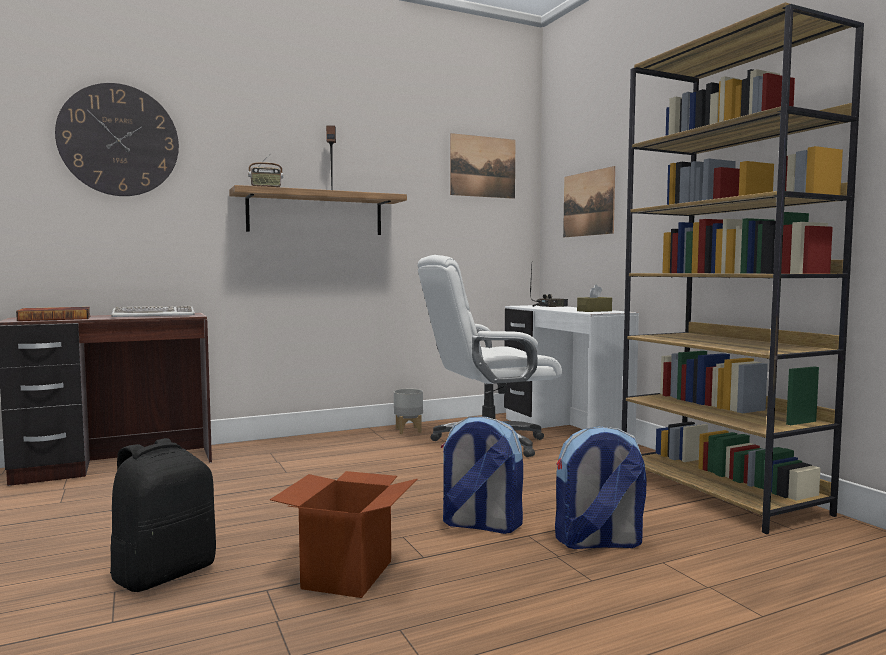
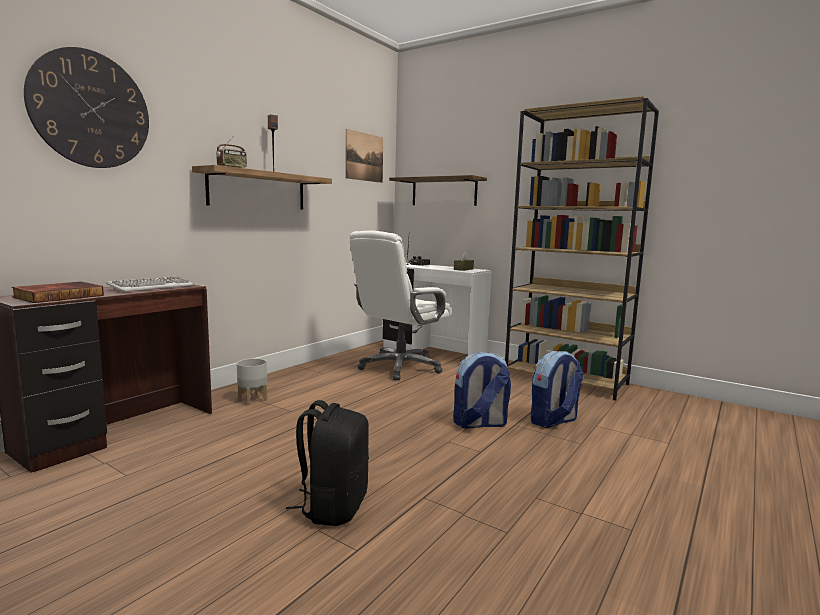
camera: 30 degrees left, 5 degrees up
(347, 574) = (455, 473): cardboard box -> none
(408, 430) = (329, 364): grey planter -> grey planter (252, 399)
(588, 203) = (444, 192): picture -> shelf

